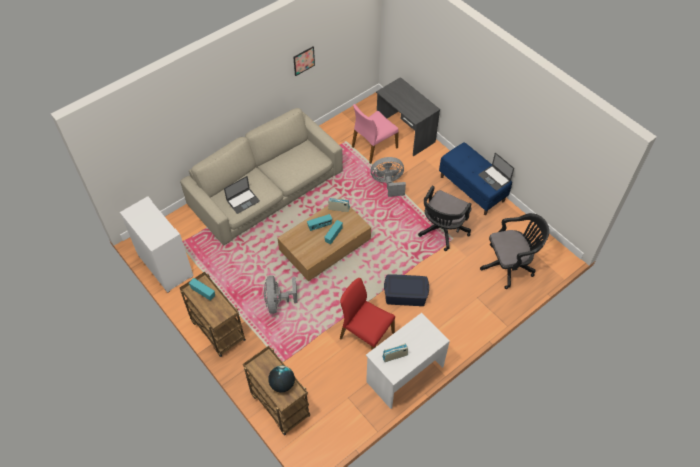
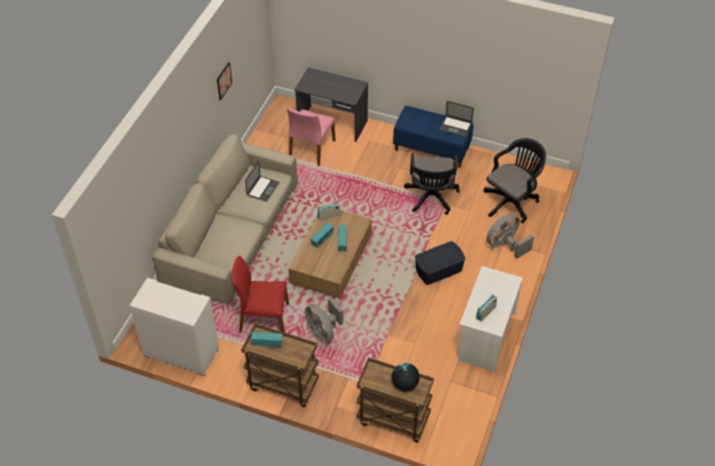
camera: 30 degrees left, 5 degrees down
(243, 201) = (230, 249): laptop -> laptop (263, 189)
(366, 335) = (428, 321): red chair -> red chair (263, 318)
(388, 184) = (350, 177): grey fan -> grey fan (505, 245)

